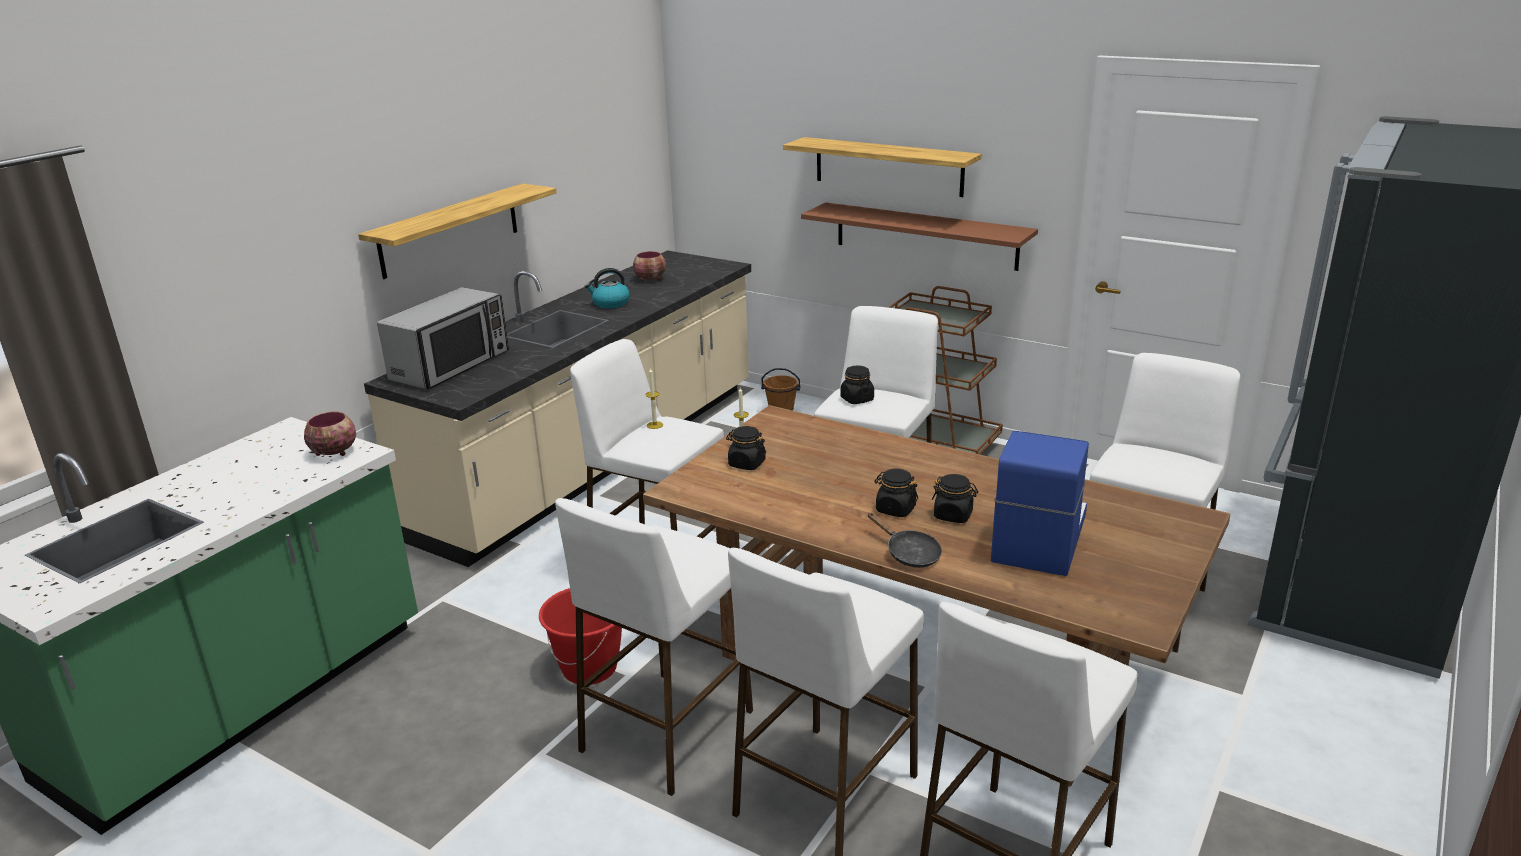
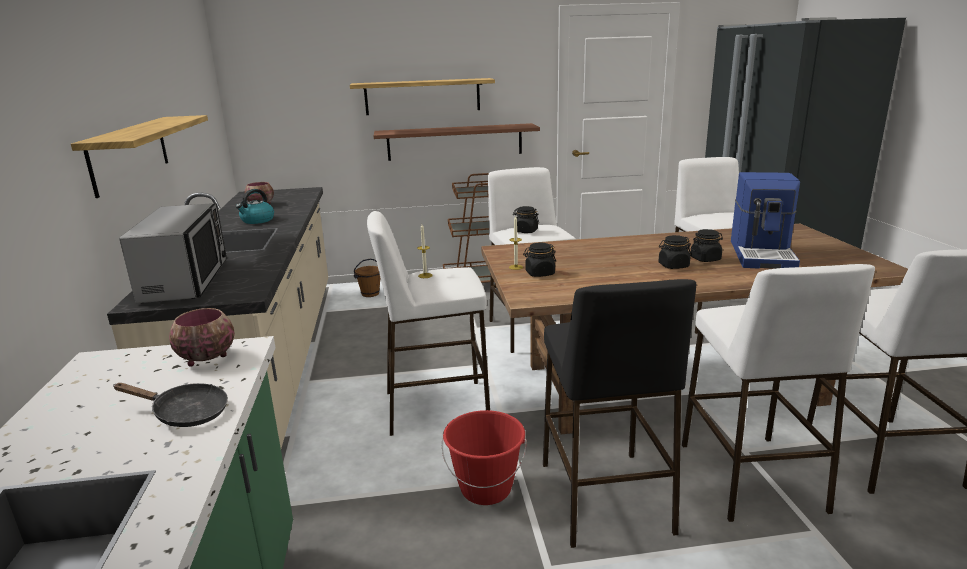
camera: 40 degrees left, 5 degrees down
(666, 731) = (605, 497): white stool -> black stool
(909, 554) = (731, 280): black frying pan -> black frying pan (185, 413)
(1037, 538) = (763, 254): coffee machine -> coffee machine turned 150 degrees counterclockwise

